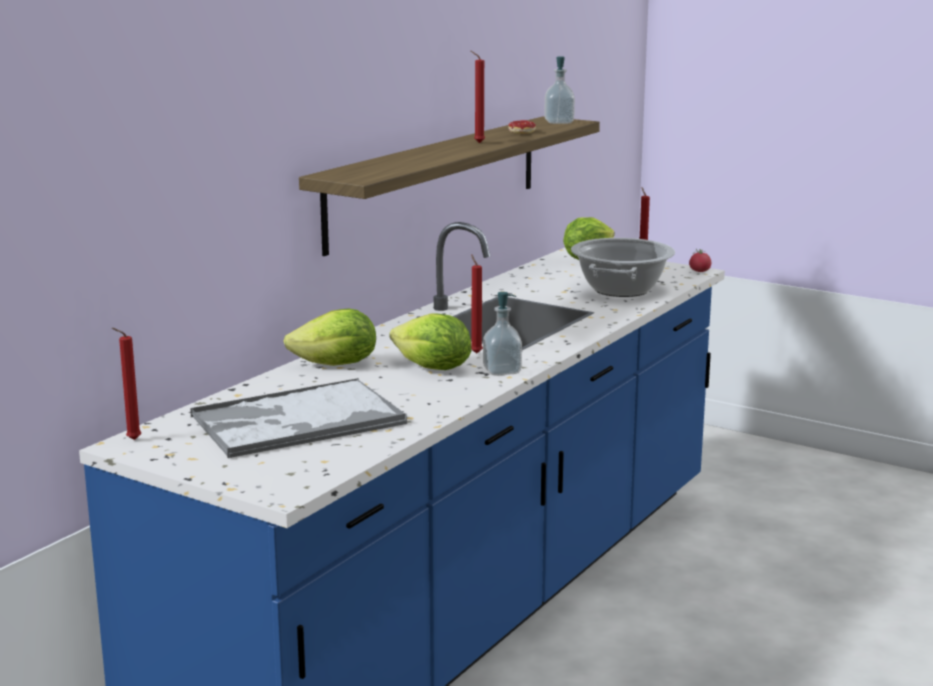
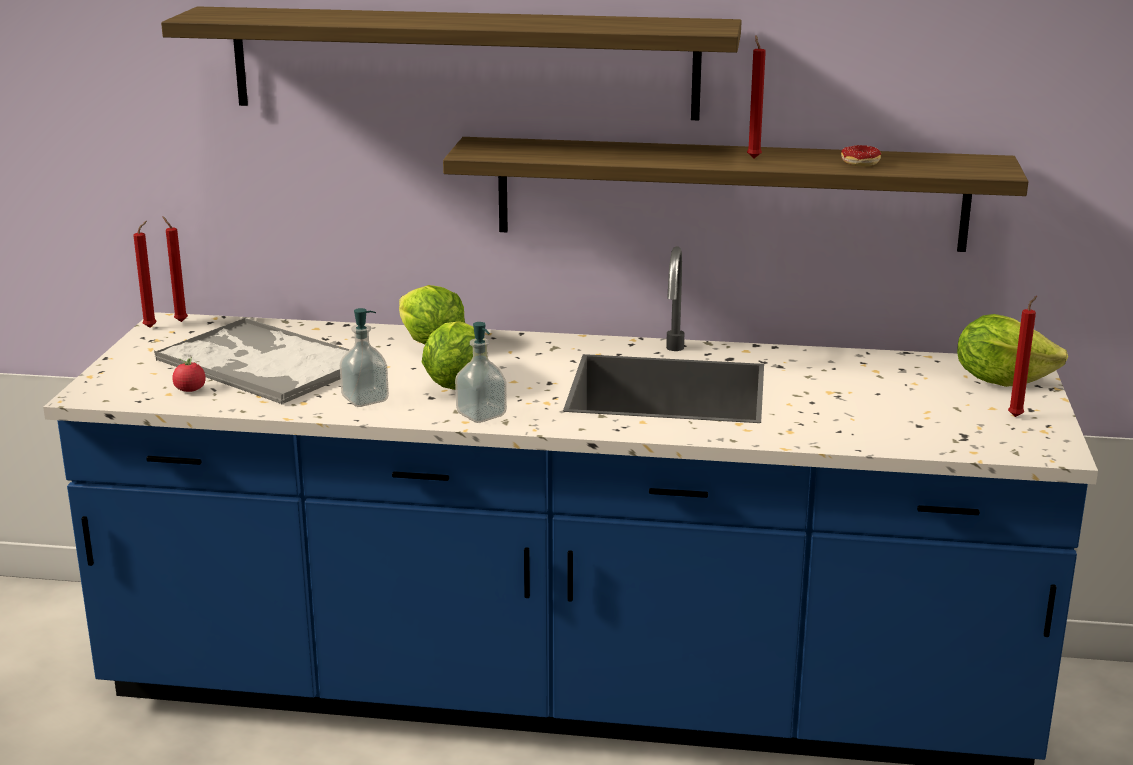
camera: 65 degrees right, 5 degrees up
(297, 109) = (463, 62): none -> shelf
(475, 352) = (531, 392): red candle -> red candle (152, 327)
(559, 122) = (974, 166): soap dispenser -> soap dispenser (365, 399)
(621, 289) = (885, 421): cooking pot -> none
(699, 271) = (1058, 454): tomato -> tomato (190, 390)

